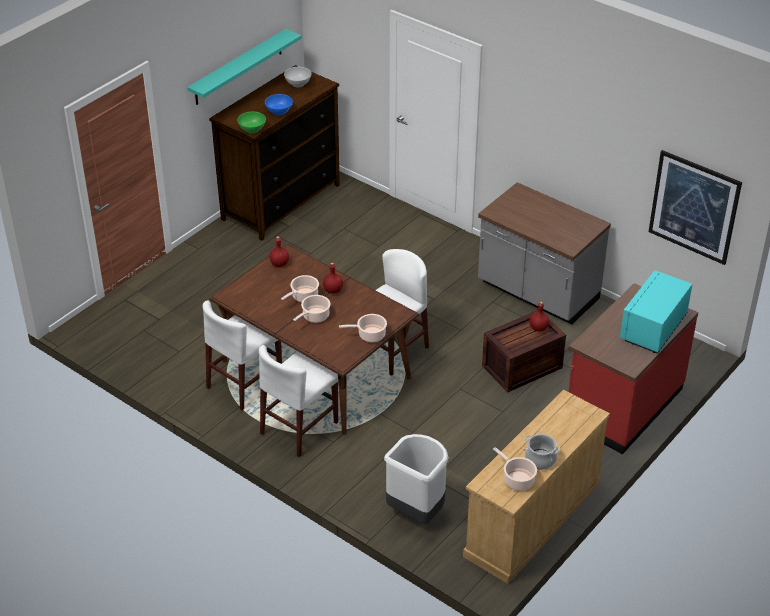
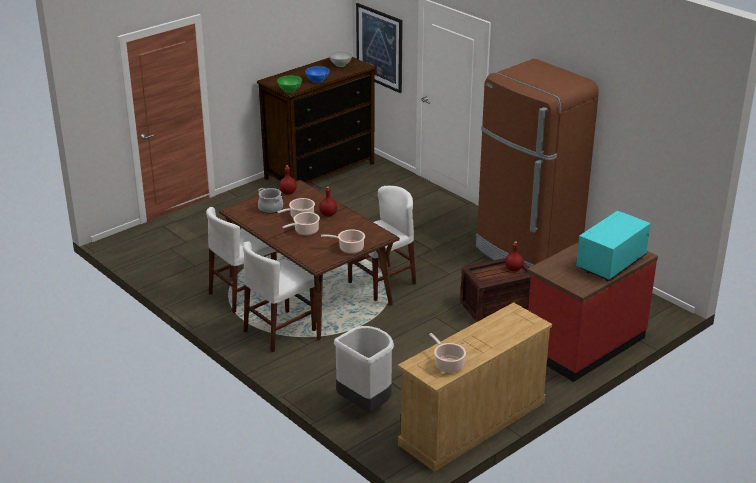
camera: 10 degrees right, 10 degrees down
(238, 67) = (288, 42): turquoise shelf -> none
(537, 293) = (527, 253): grey counter -> brown fridge
(540, 459) = (474, 352): cooking pot -> cooking pot (270, 208)
(694, 207) = (665, 165): picture -> picture (379, 47)

